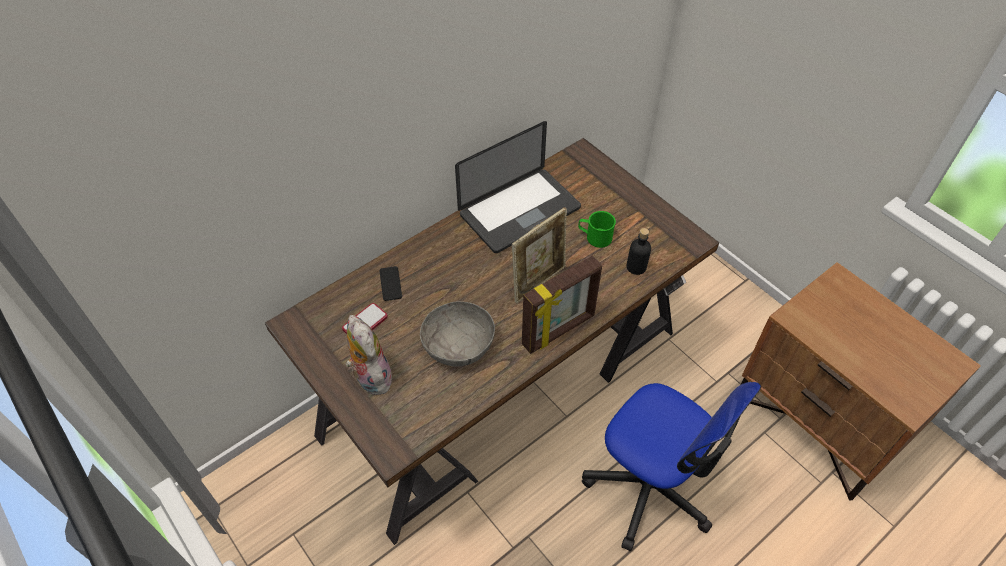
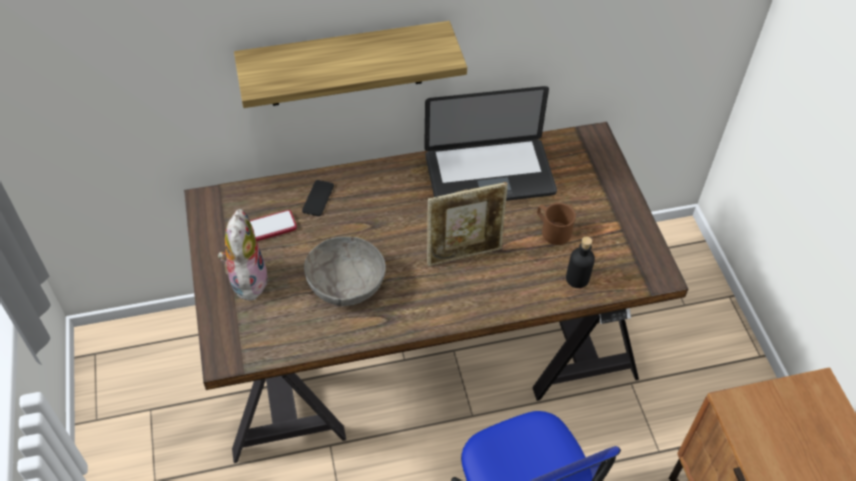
camera: 25 degrees right, 0 degrees up
(384, 156) = (345, 64): none -> shelf
(559, 331) = (454, 311): picture frame -> none
(595, 237) = (552, 230): green mug -> brown mug

